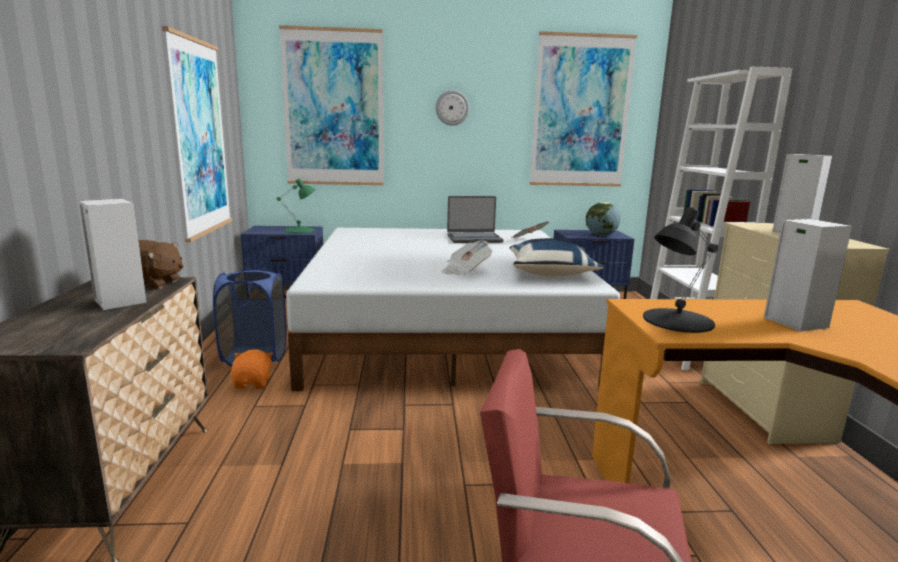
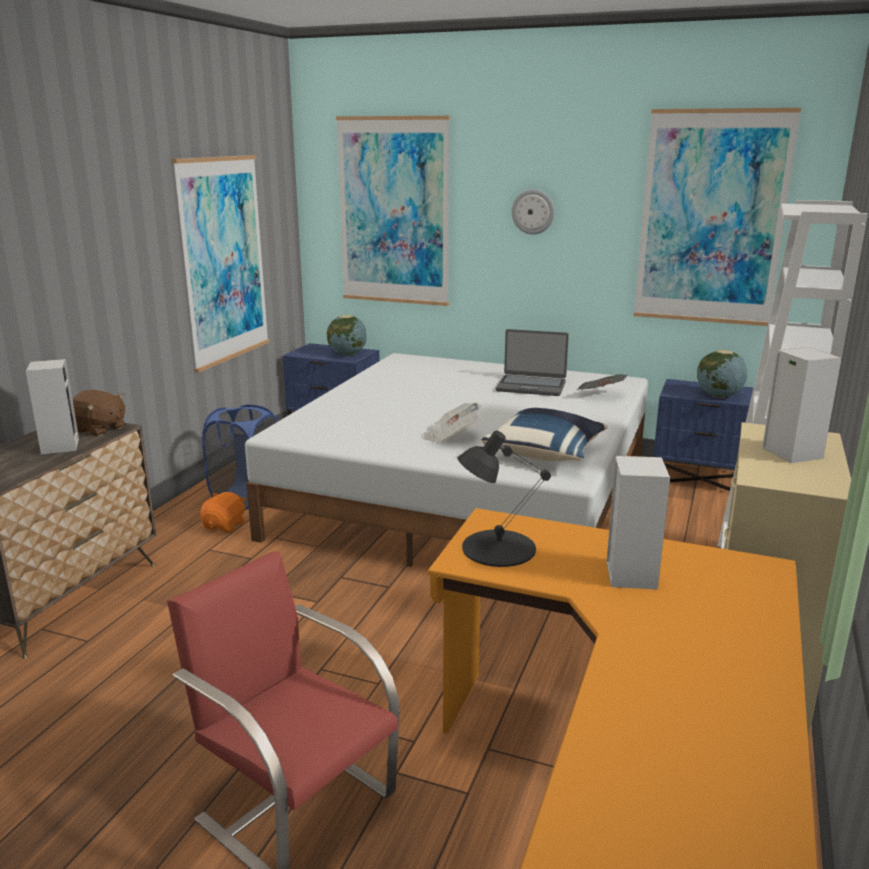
camera: 25 degrees right, 5 degrees up
(299, 230) = (347, 354): green table lamp -> globe

